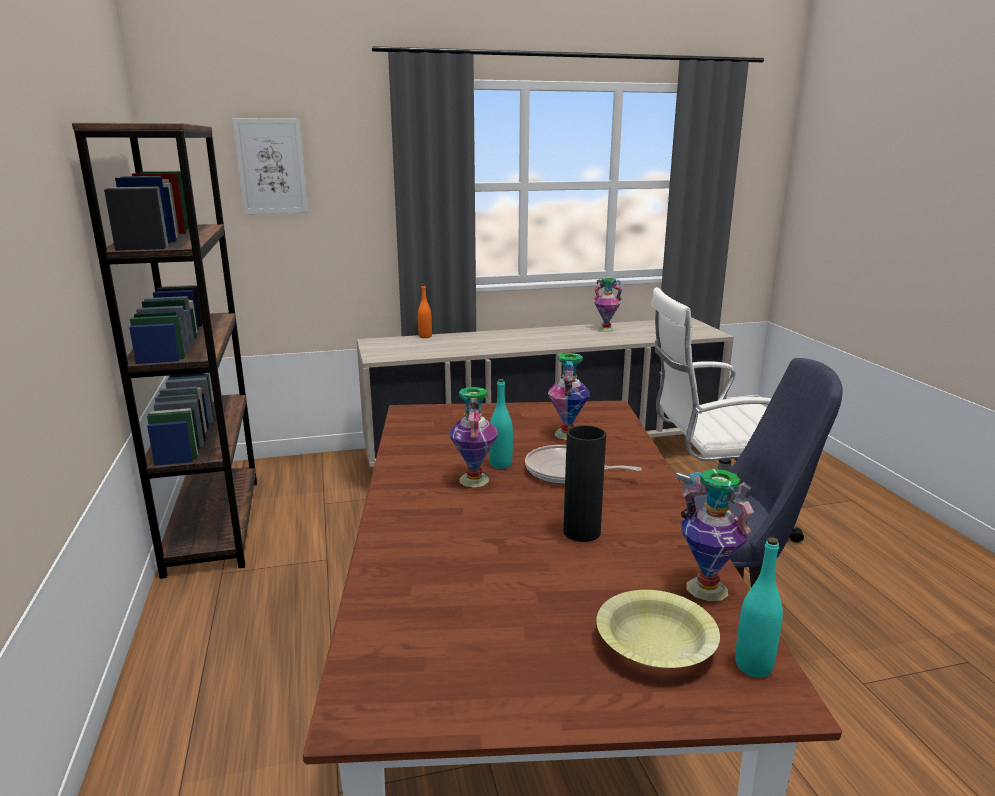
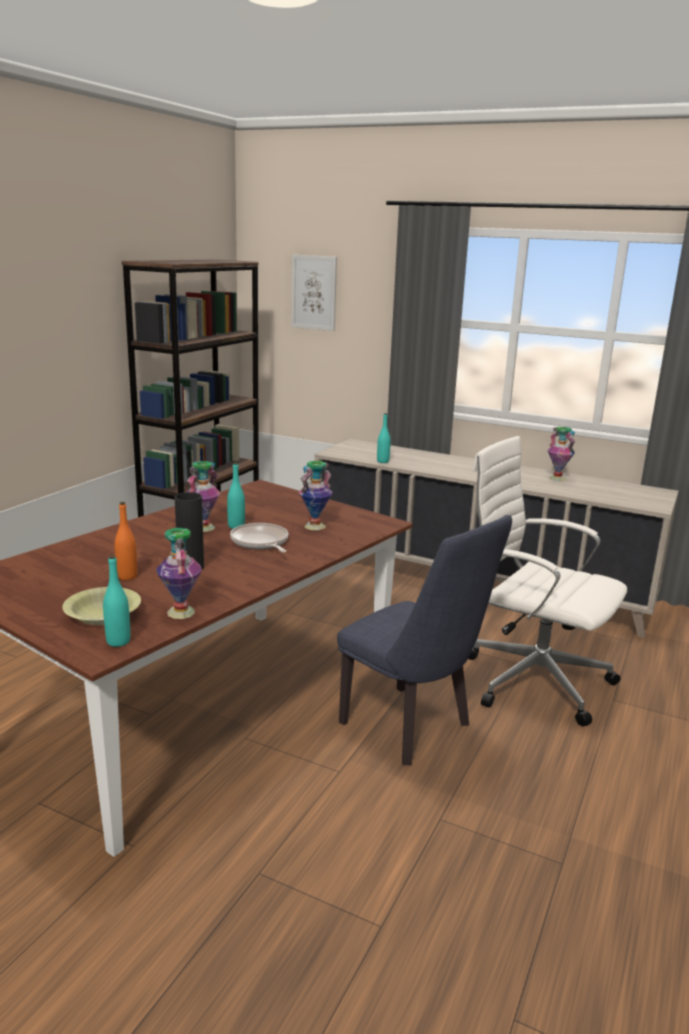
camera: 40 degrees right, 0 degrees up
(425, 336) = (396, 448): orange bottle -> orange bottle (127, 576)
(445, 352) = (383, 461): none -> turquoise bottle

